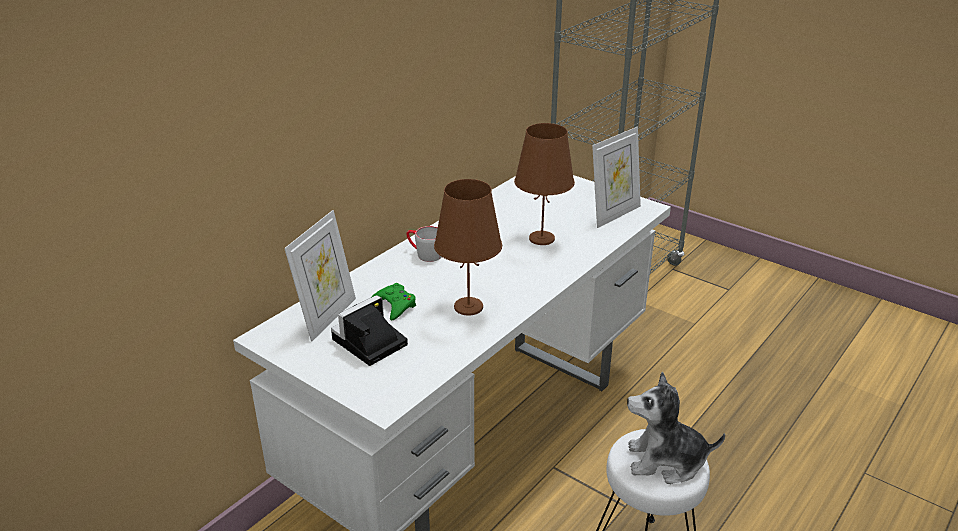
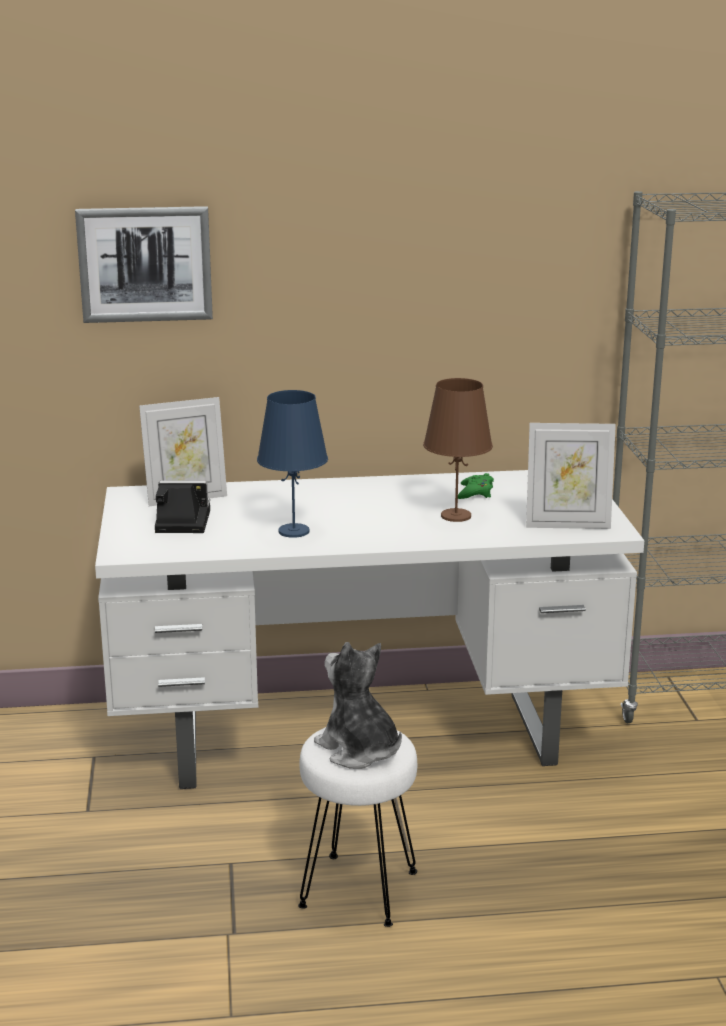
camera: 45 degrees right, 10 degrees down
(234, 96) = (145, 264): none -> picture
(394, 305) = (244, 510): green game controller -> green game controller (475, 492)
(424, 254) = (336, 490): grey mug -> none
(468, 306) = (294, 531): brown table lamp -> blue table lamp

